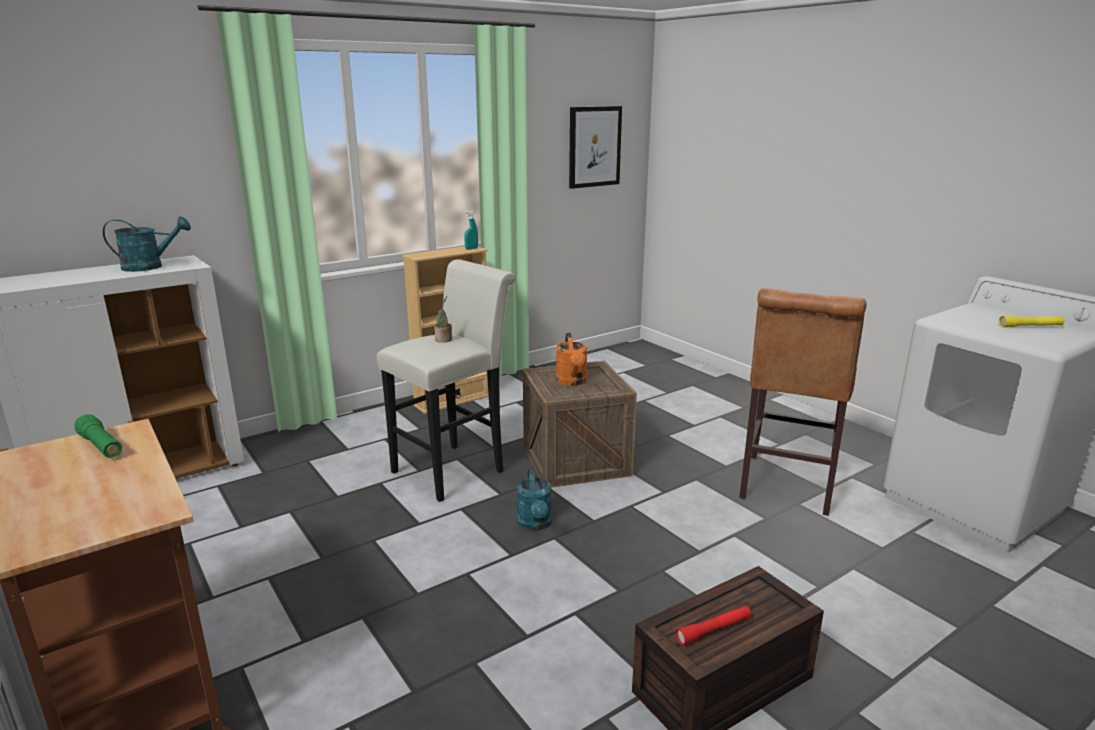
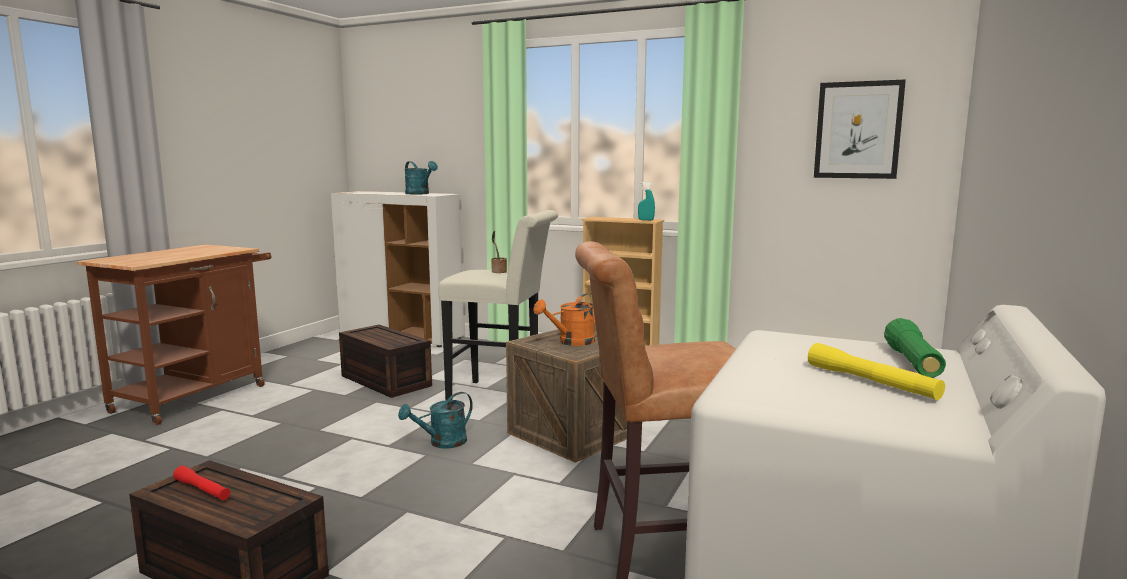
camera: 60 degrees right, 10 degrees down
(101, 446) = (217, 249): green flashlight -> green flashlight (912, 363)
(308, 523) = (383, 381): none -> brown storage box

